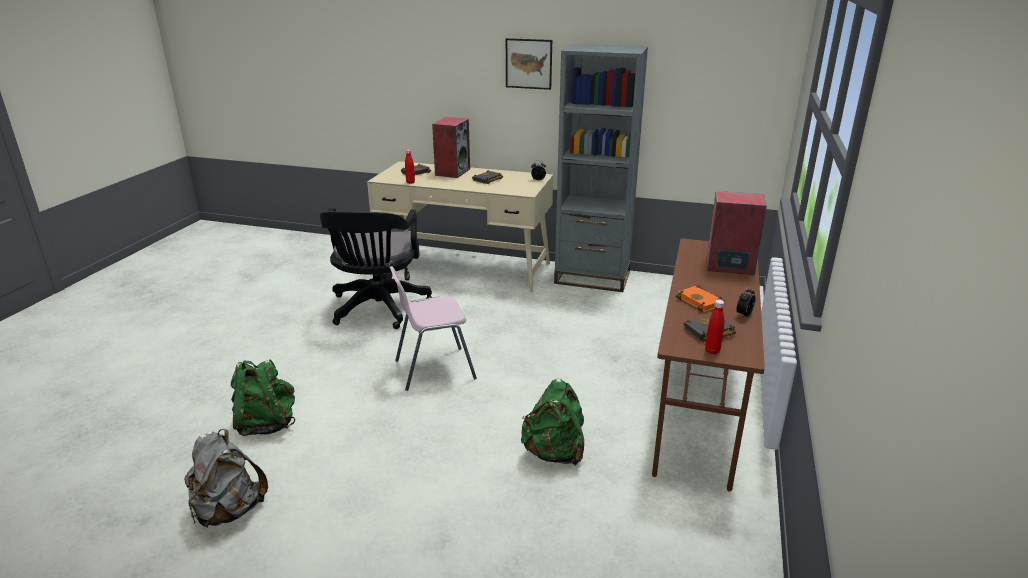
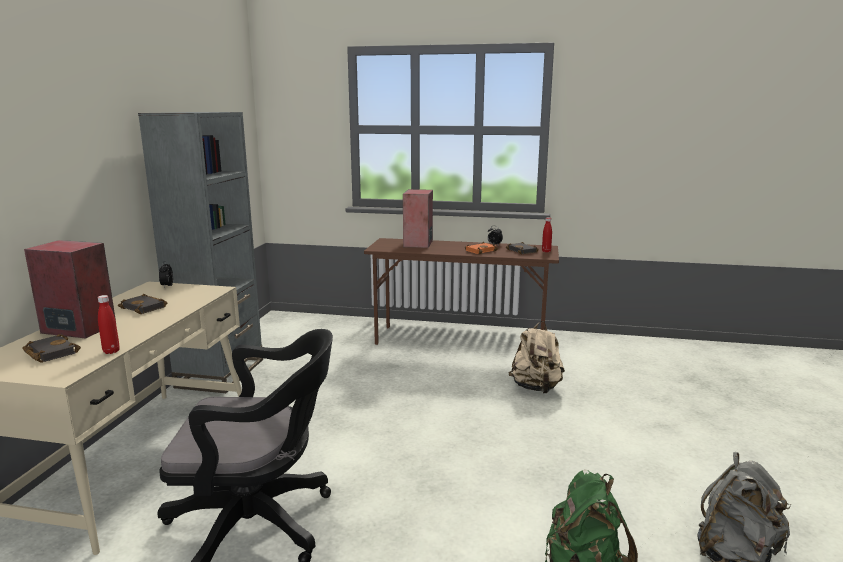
camera: 95 degrees left, 10 degrees down
(433, 369) = (426, 455): pink chair -> none
(528, 63) = (94, 144): picture -> none
(554, 453) = (536, 388): green backpack -> beige backpack

